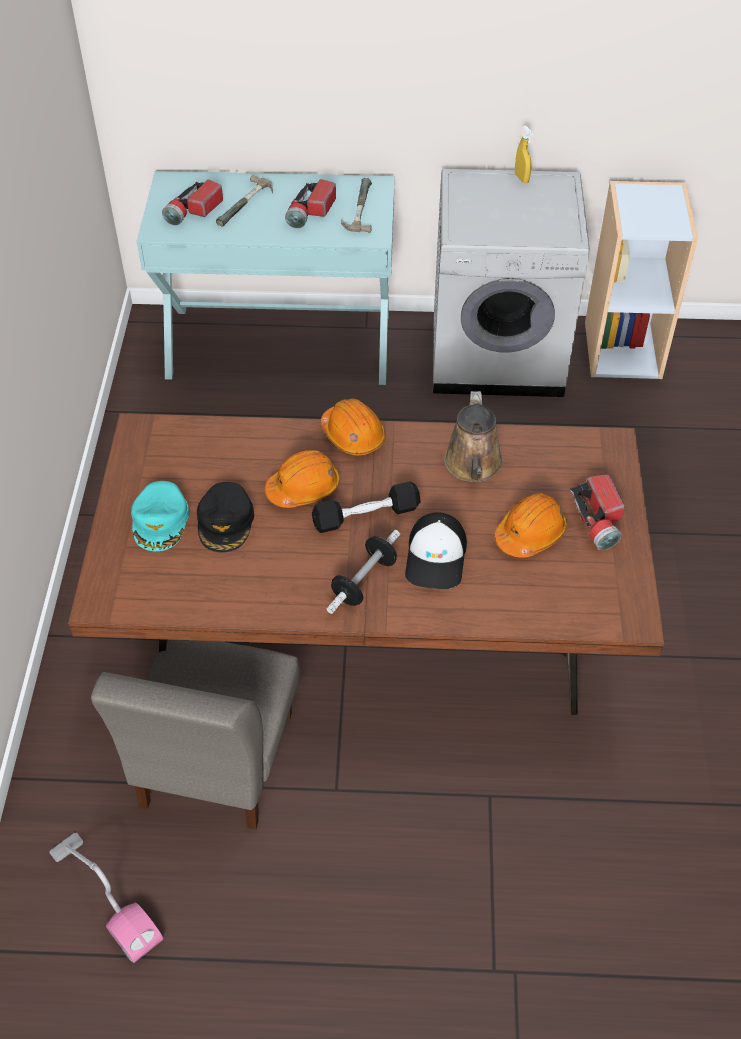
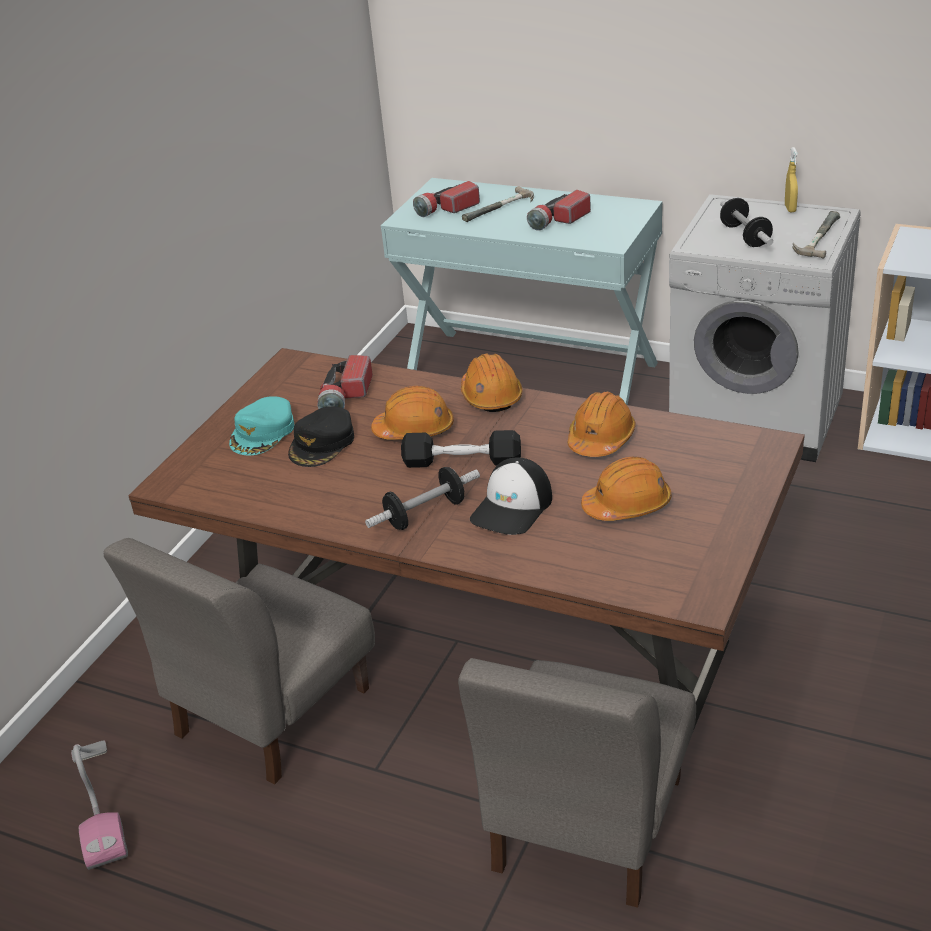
camera: 25 degrees right, 15 degrees down
(356, 208) = (607, 221): hammer -> hammer (815, 237)
(473, 466) = (601, 439): brown watering can -> orange hard hat
(498, 217) = (745, 236): none -> dumbbell
(529, 790) = (586, 824): none -> grey chair
(598, 520) = (712, 507): flashlight -> flashlight (345, 396)

